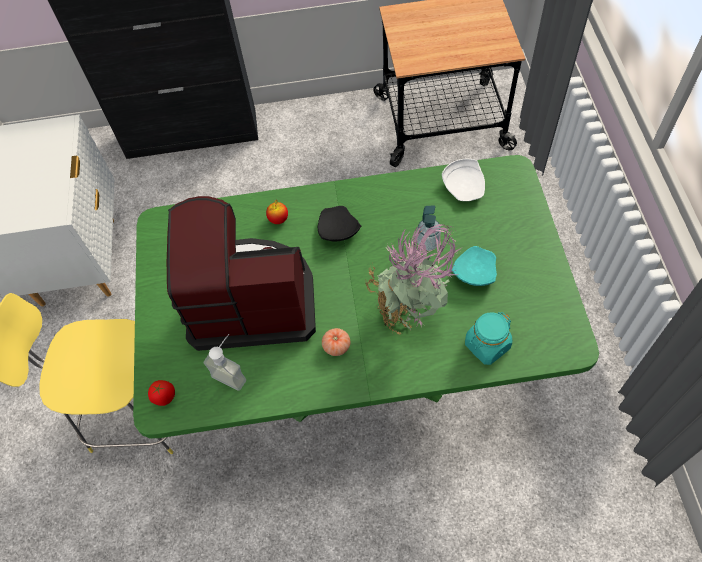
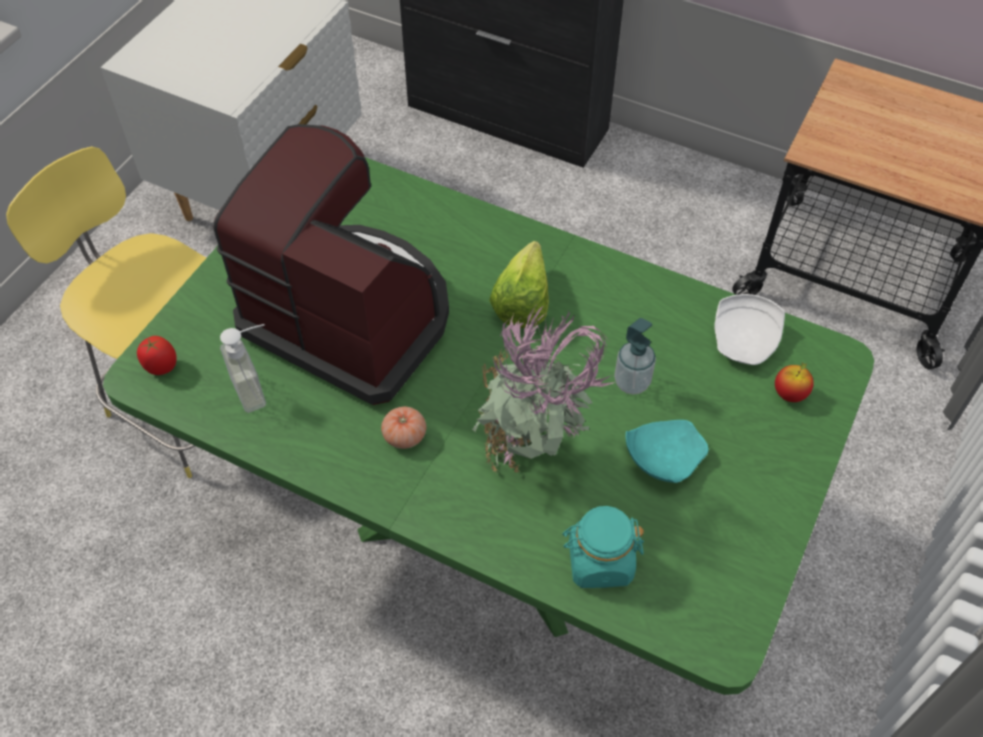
camera: 30 degrees right, 5 degrees down
(278, 219) = (465, 242): apple -> apple (789, 394)
(337, 231) = (526, 298): black plate -> lettuce

